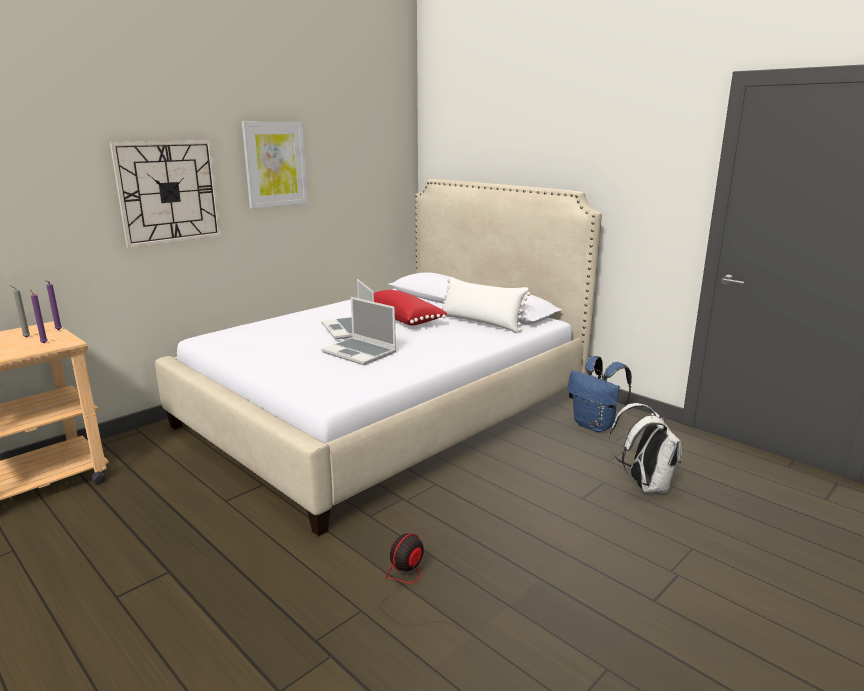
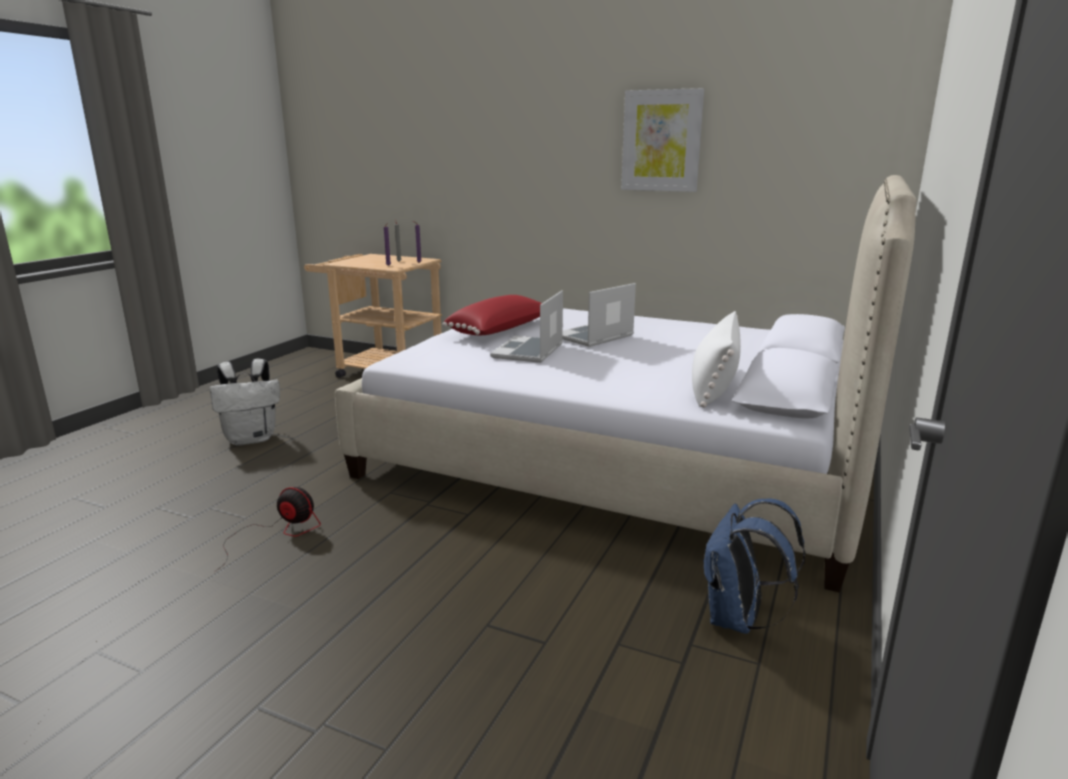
camera: 70 degrees right, 0 degrees up
(168, 192) = (542, 163): wall clock -> none
(405, 318) = (672, 351): red pillow -> red pillow (500, 331)
(644, 485) = (561, 688): white backpack -> white backpack (252, 438)

